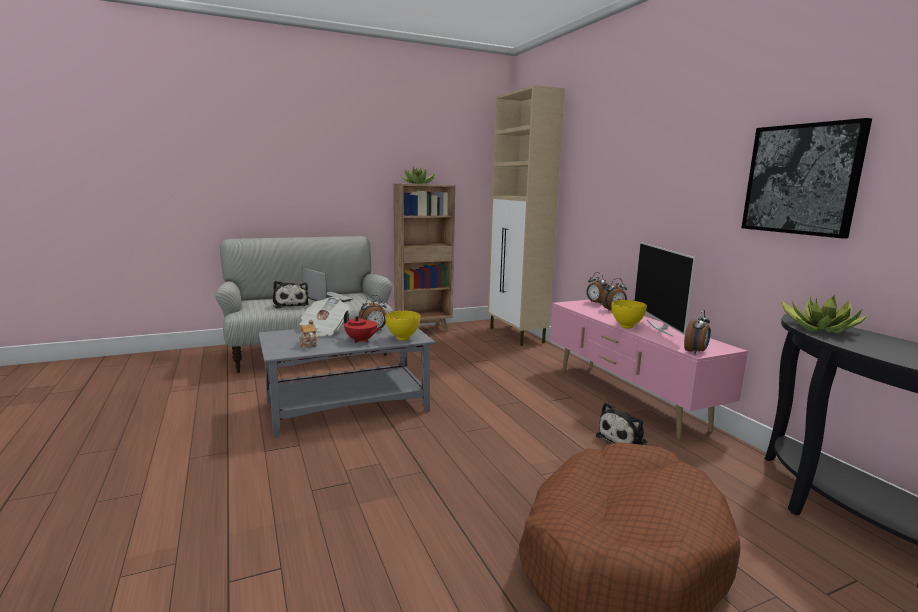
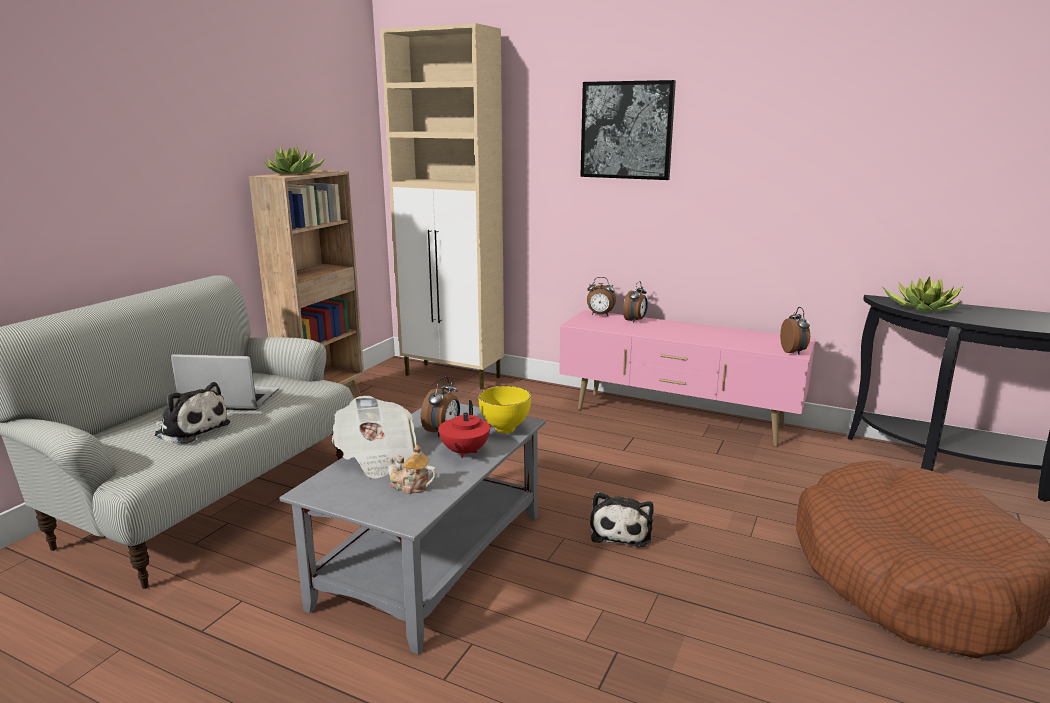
camera: 40 degrees left, 5 degrees up
(361, 340) = (464, 452): red teapot -> red teapot turned 105 degrees clockwise
(624, 439) = (744, 465): plush toy -> plush toy (621, 531)
(627, 327) = (691, 339): yellow bowl -> none
(660, 328) = (715, 332): television -> none
(802, 179) = (866, 164): picture -> picture (627, 130)

